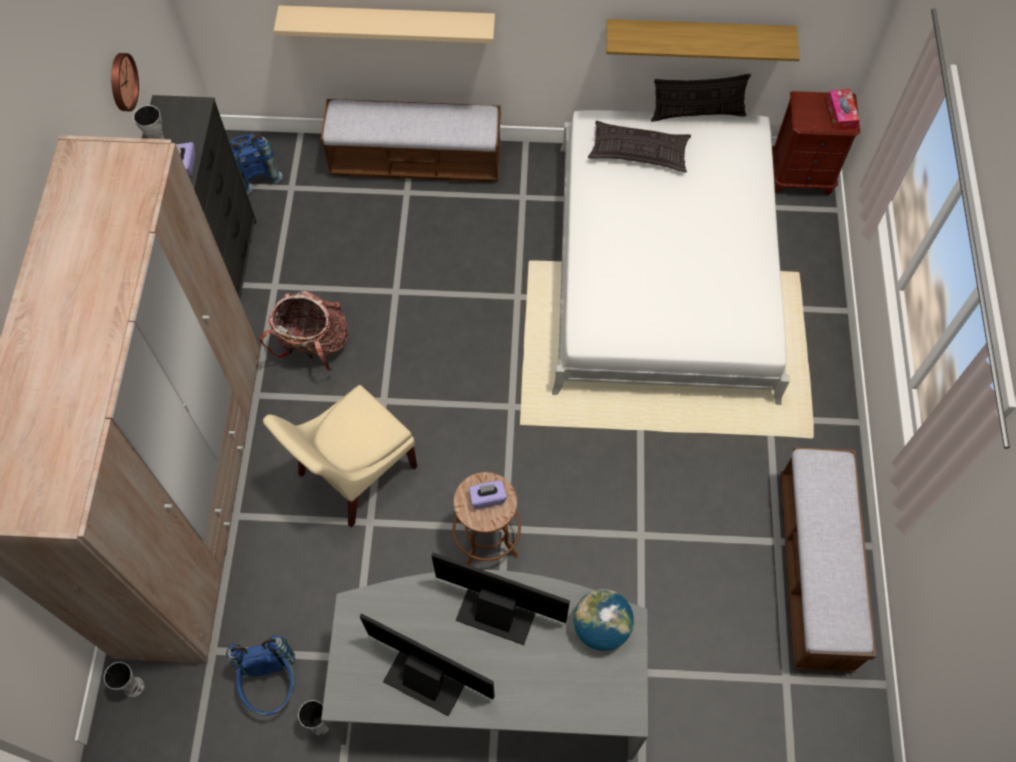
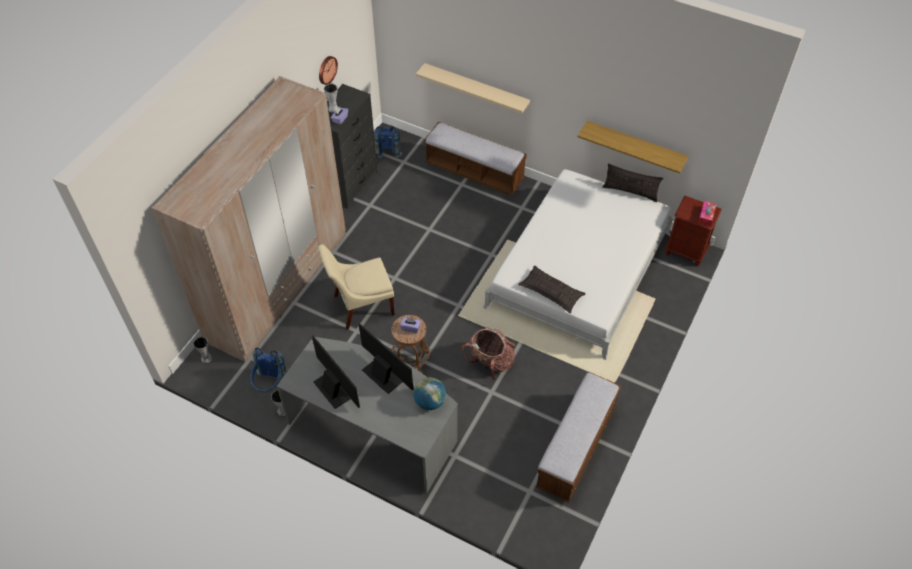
camera: 25 degrees right, 10 degrees down
(313, 345) = (374, 239): backpack -> backpack (490, 363)
(639, 152) = (587, 200): pillow -> pillow (551, 292)

